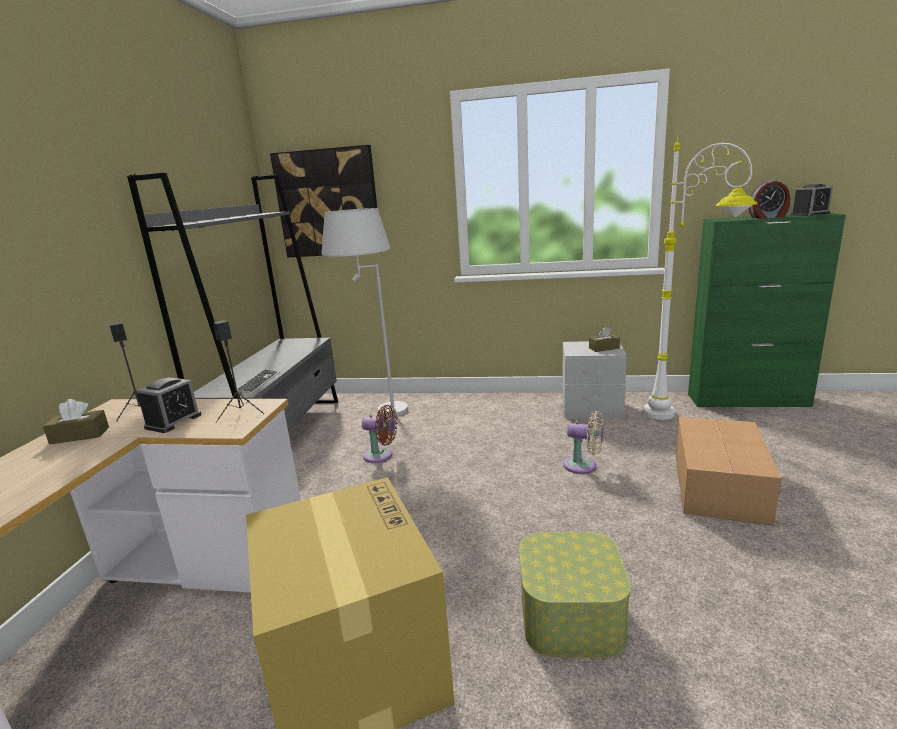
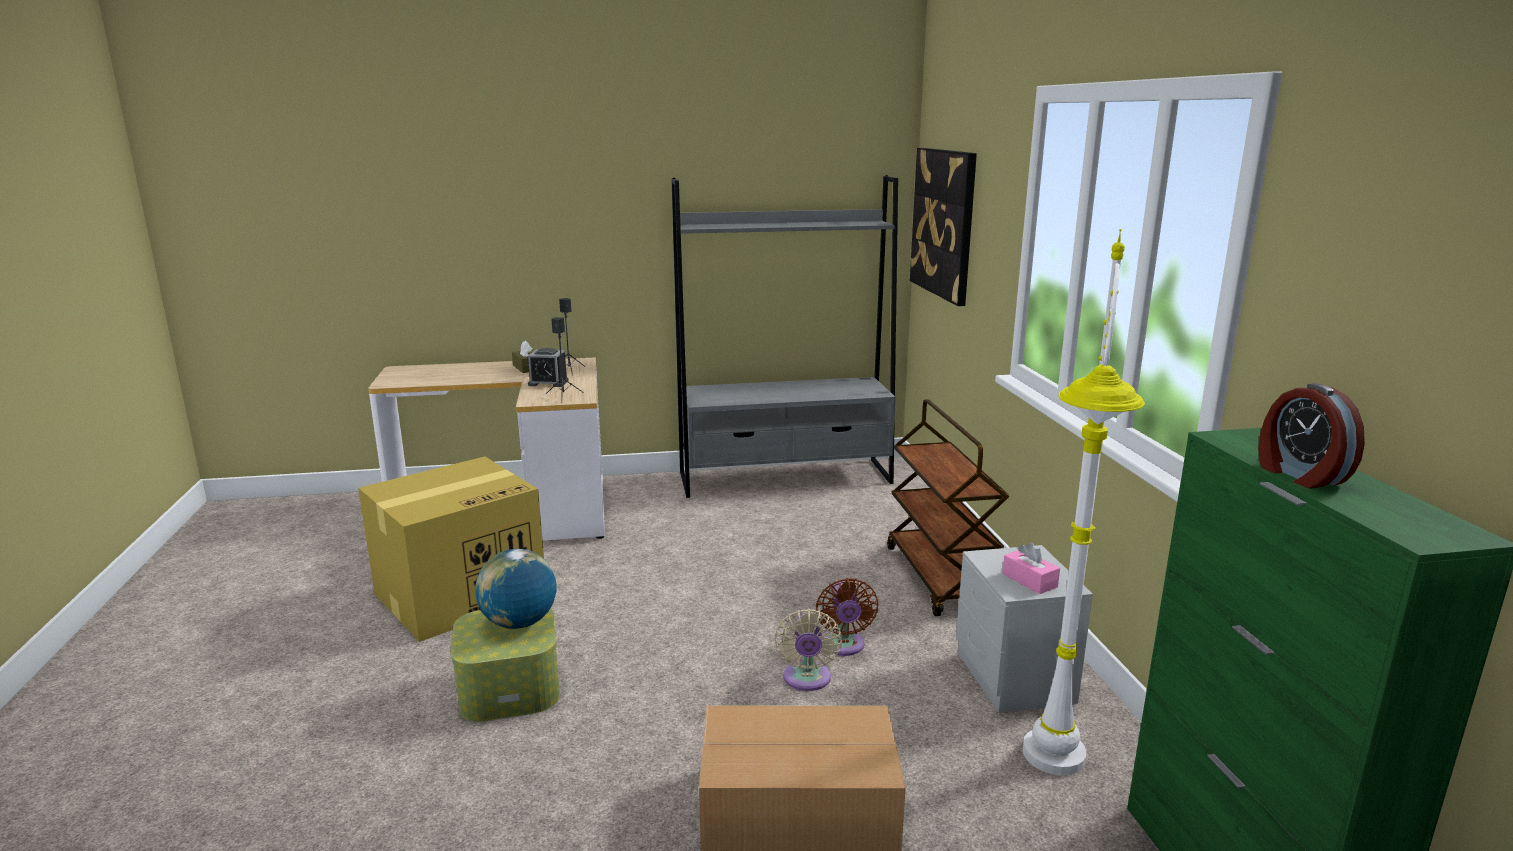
camera: 70 degrees right, 0 degrees up
(258, 382) = (726, 400): keyboard -> none
(376, 411) = (882, 511): white floor lamp -> none
(381, 455) = (768, 539): brown fan -> brown fan (842, 646)
(479, 409) = (940, 578): none -> brown cart
(557, 553) = (519, 623): none -> globe
(604, 348) = (1029, 580): brown tissue box -> pink tissue box
(810, 214) = (1408, 519): alarm clock -> none

